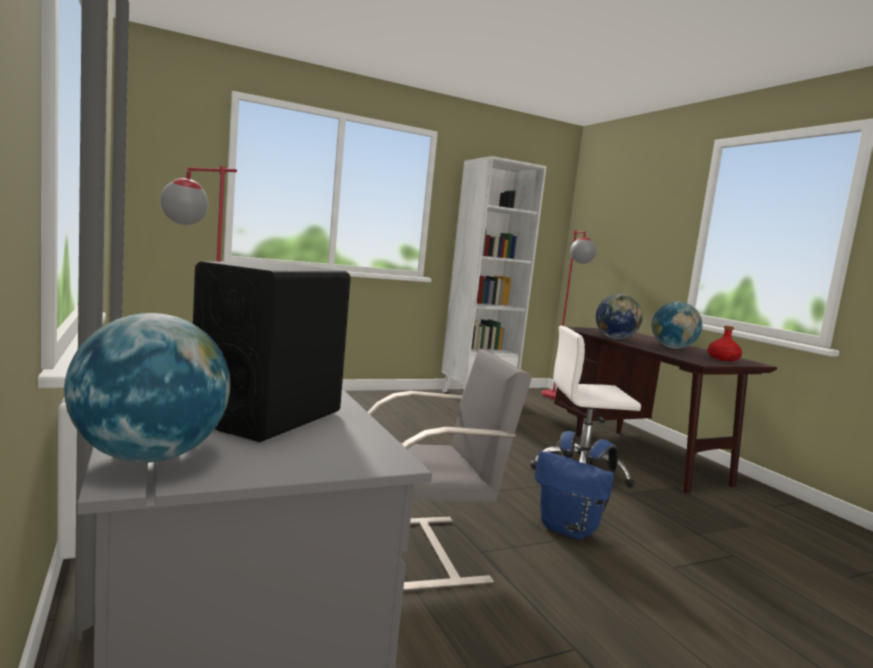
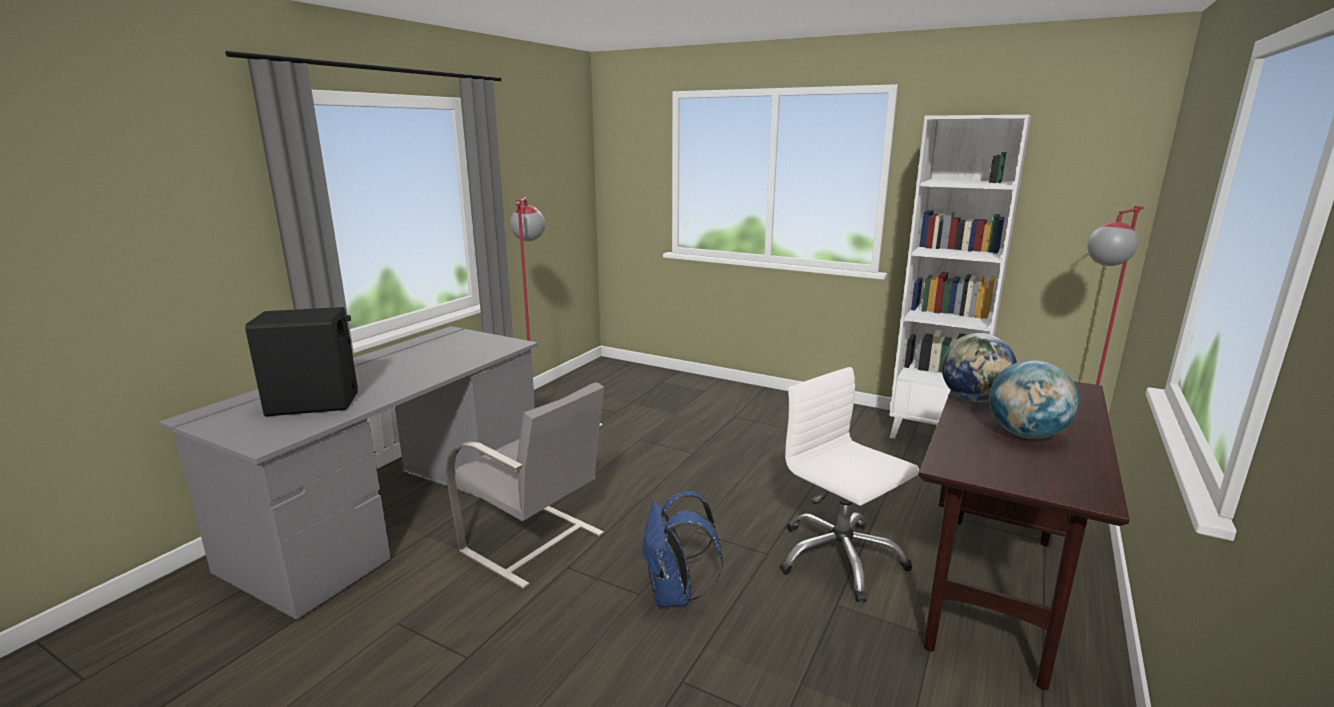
camera: 55 degrees right, 10 degrees up
(150, 457) = (220, 410): globe -> none
(722, 359) = (1045, 474): red bottle -> none

